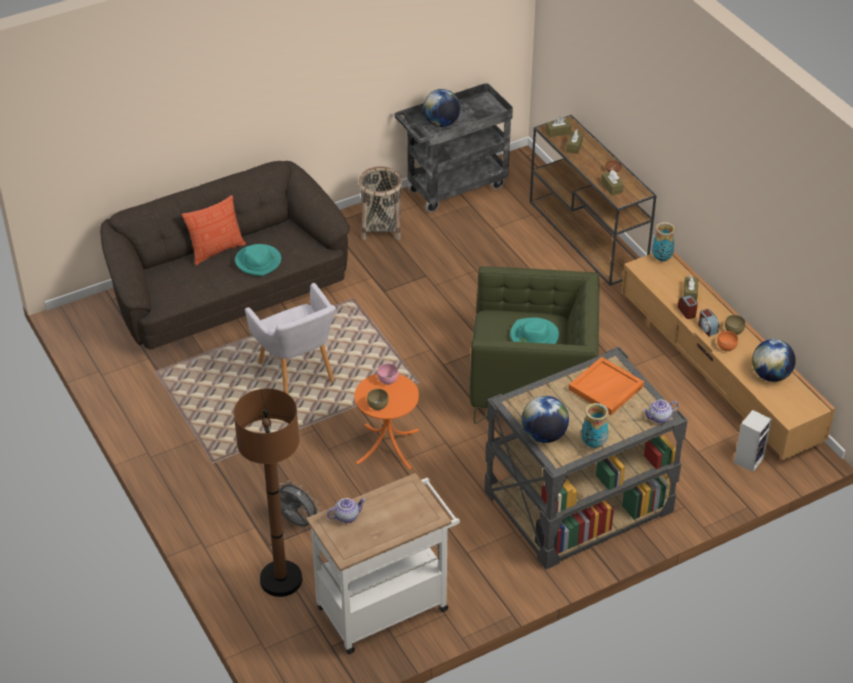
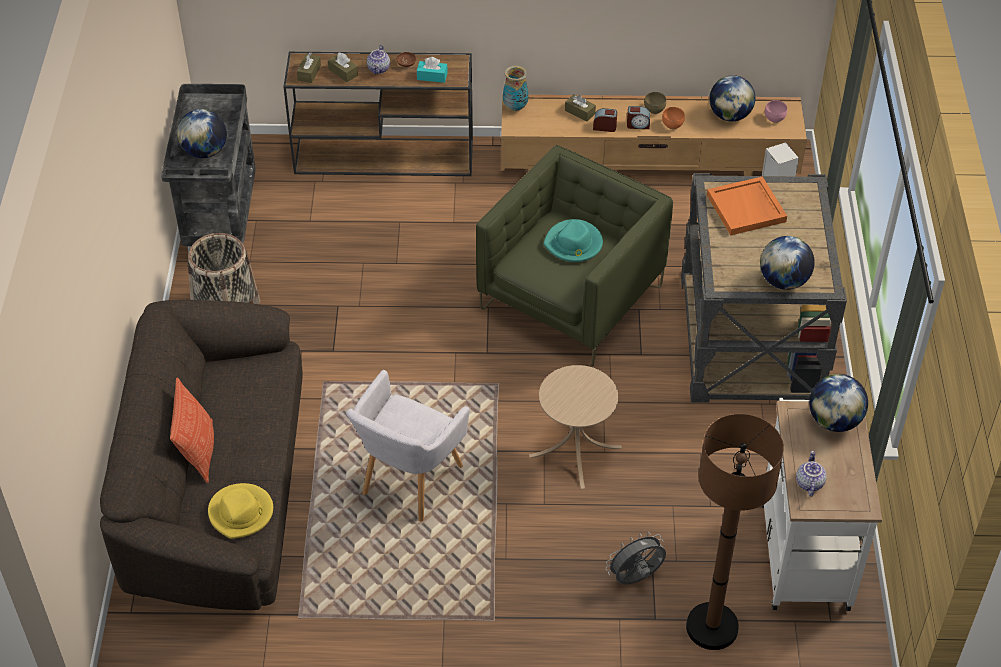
camera: 60 degrees left, 5 degrees up
(182, 289) = (241, 513): none -> yellow hat
(258, 262) = (253, 421): turquoise hat -> none
(297, 375) = (409, 483): grey armchair -> grey armchair turned 120 degrees clockwise
(377, 405) = (590, 409): brown bowl -> none
(387, 446) = (575, 451): orange side table -> beige side table
(388, 380) = (557, 384): pink bowl -> pink bowl (774, 118)
(419, 511) = (834, 421): none -> globe
(593, 443) = (817, 251): vase -> none
(611, 187) = (432, 76): brown tissue box -> turquoise tissue box
(659, 418) = (811, 191): teapot -> teapot (379, 69)

